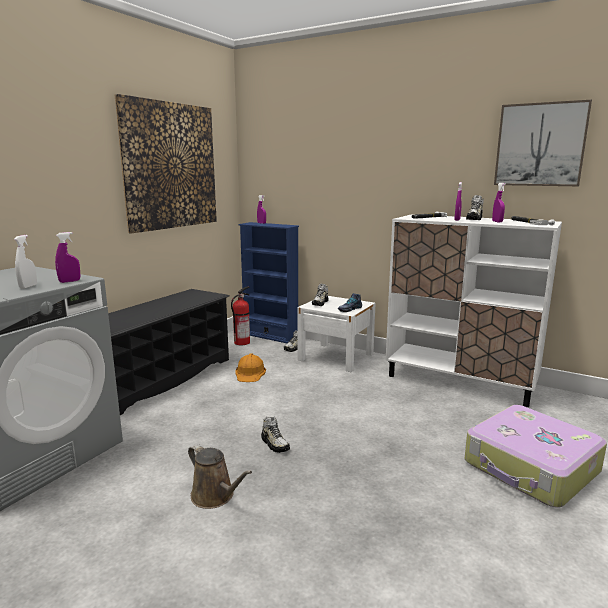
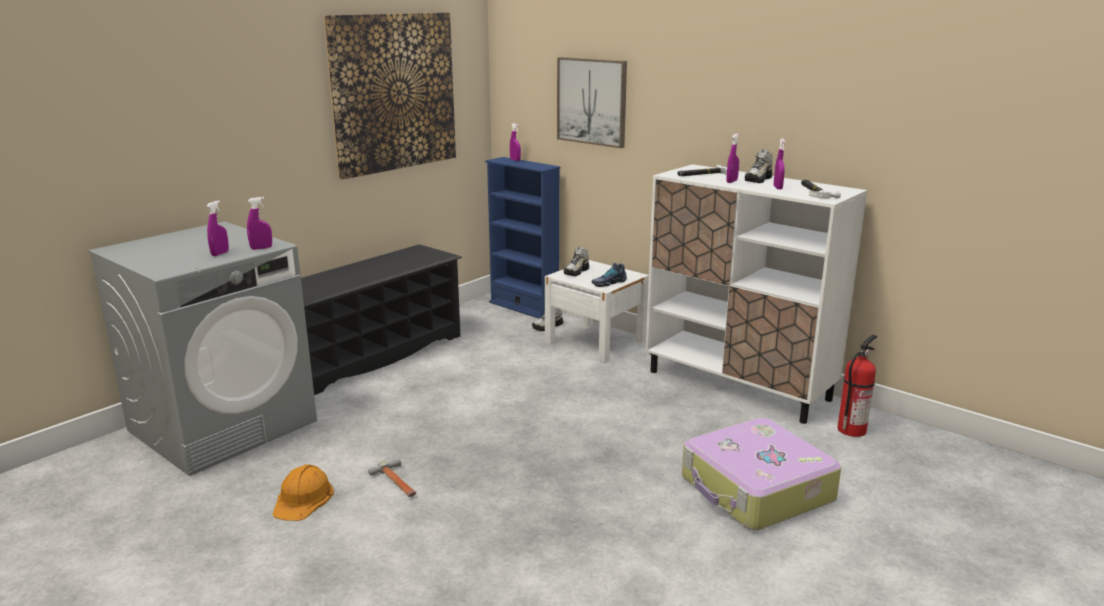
camera: 10 degrees right, 5 degrees up
(28, 286) = (220, 253): white spray bottle -> purple spray bottle
(215, 496) = (397, 483): brown watering can -> hammer
(242, 342) = (485, 314): fire extinguisher -> fire extinguisher (851, 429)
(250, 373) = (480, 355): orange hard hat -> orange hard hat (303, 499)
(275, 444) = (478, 438): shoe -> none
(540, 145) = (845, 88): picture -> picture (592, 101)

